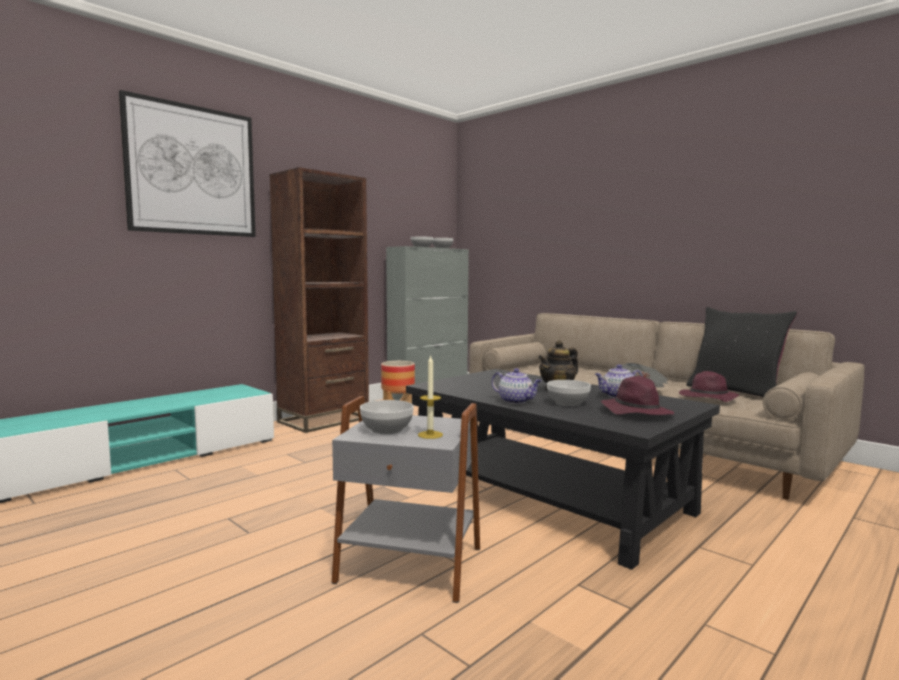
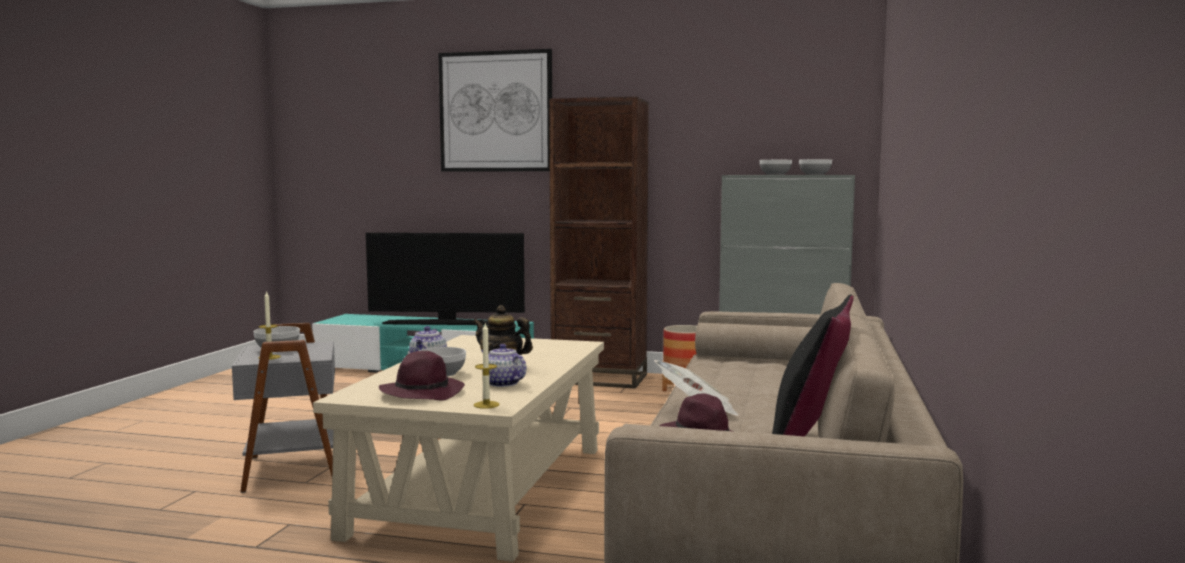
camera: 60 degrees right, 0 degrees up
(175, 401) = (448, 323): none -> television
(550, 497) = (483, 489): black coffee table -> beige coffee table
(684, 405) = (486, 405): none -> candle

